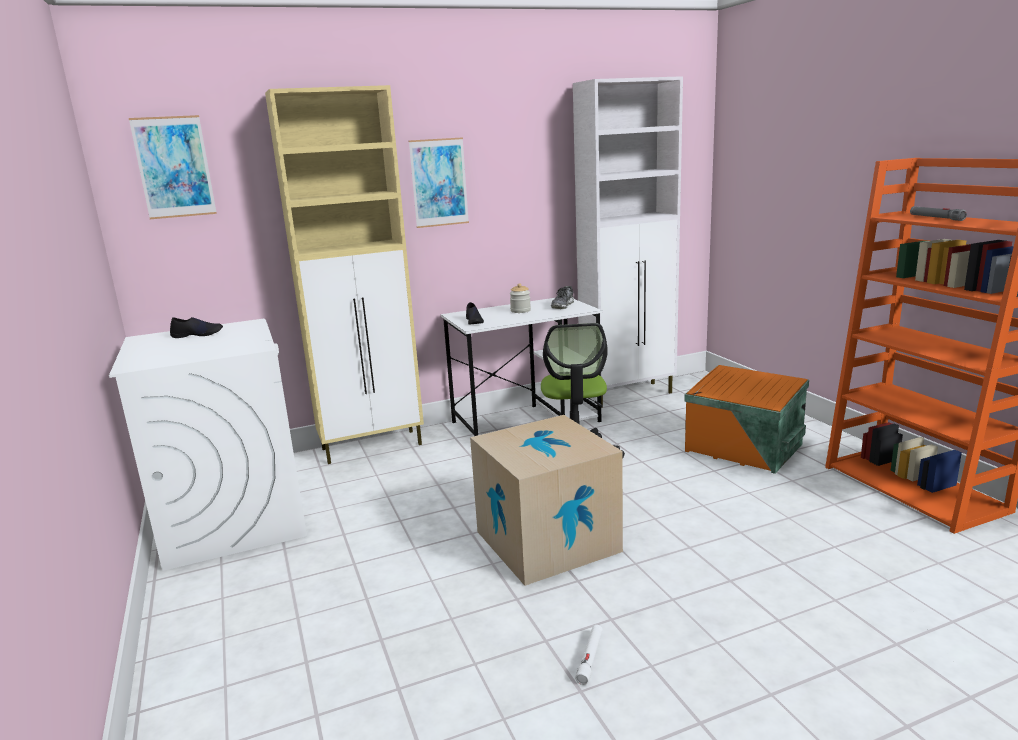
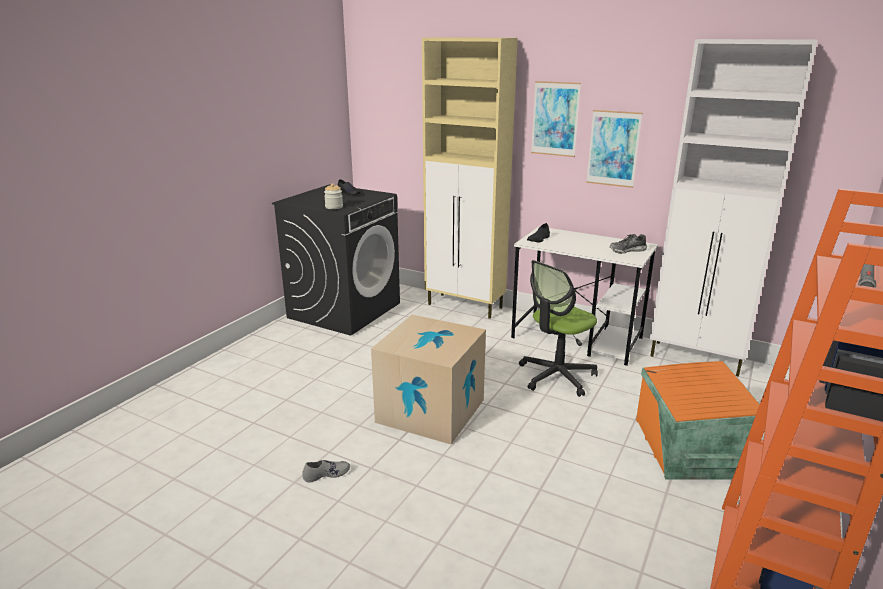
camera: 50 degrees right, 5 degrees up
(174, 167) = (386, 84): picture -> picture (613, 148)
(233, 519) = (344, 310): white washing machine -> black washing machine
(520, 311) = (588, 243): jar -> jar (334, 207)
(590, 657) = (326, 474): white flashlight -> grey shoe

